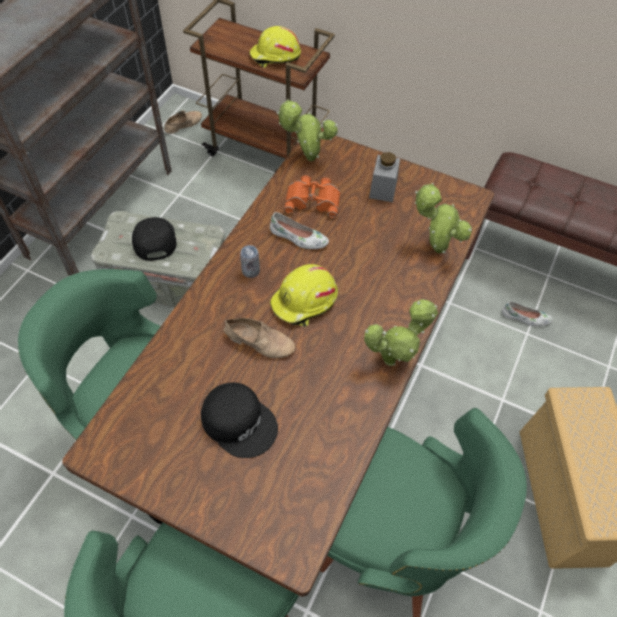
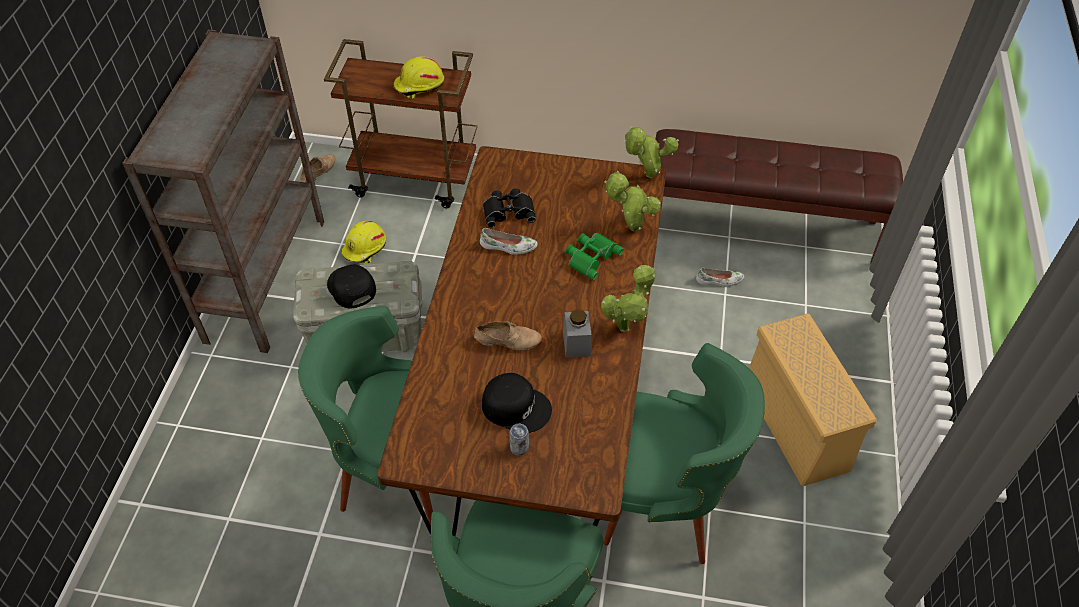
camera: 15 degrees left, 5 degrees down
(250, 271) = (477, 284): can -> can (519, 448)
(305, 302) = (534, 298): yellow hard hat -> yellow hard hat (365, 248)
(307, 158) = (489, 175): potted plant -> potted plant (646, 176)
(313, 199) = (509, 210): orange binoculars -> black binoculars
(381, 270) = (591, 256): none -> green binoculars
(383, 189) = (567, 187): grey jar -> grey jar (576, 343)

